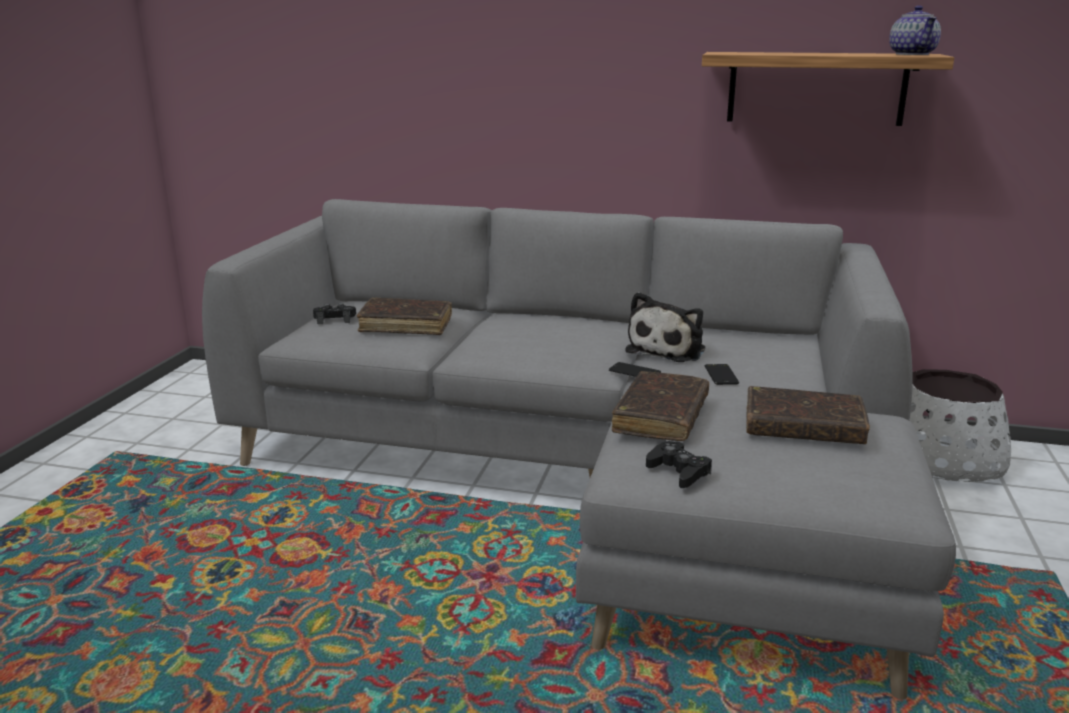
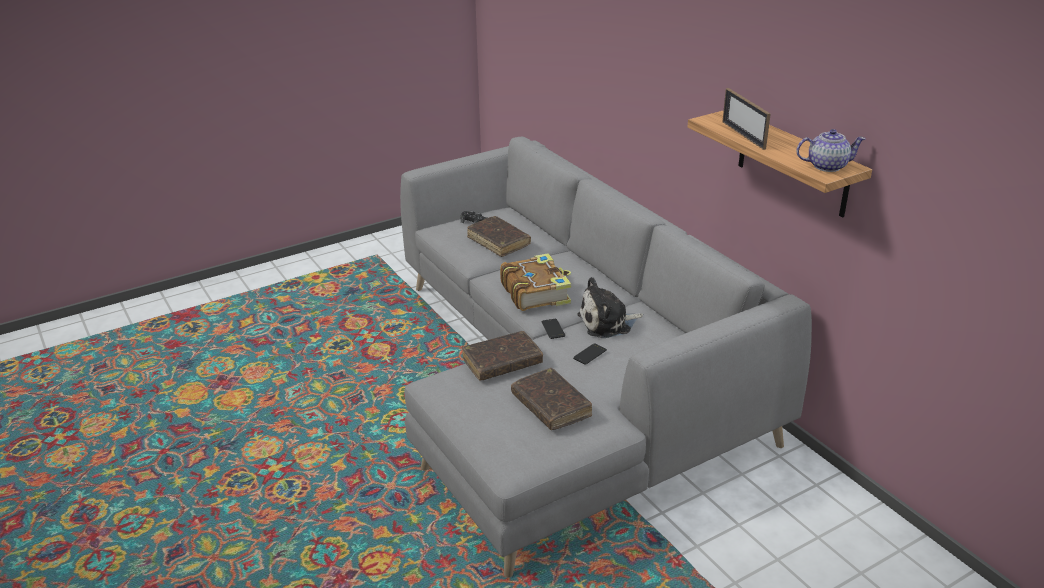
camera: 45 degrees right, 10 degrees up
(548, 349) = (535, 292): none -> book
(678, 471) = (450, 394): black game controller -> none
(785, 53) = (743, 135): none -> picture frame
(912, 54) = (826, 166): teapot -> teapot turned 135 degrees counterclockwise
(940, 460) = (809, 497): white planter -> none

